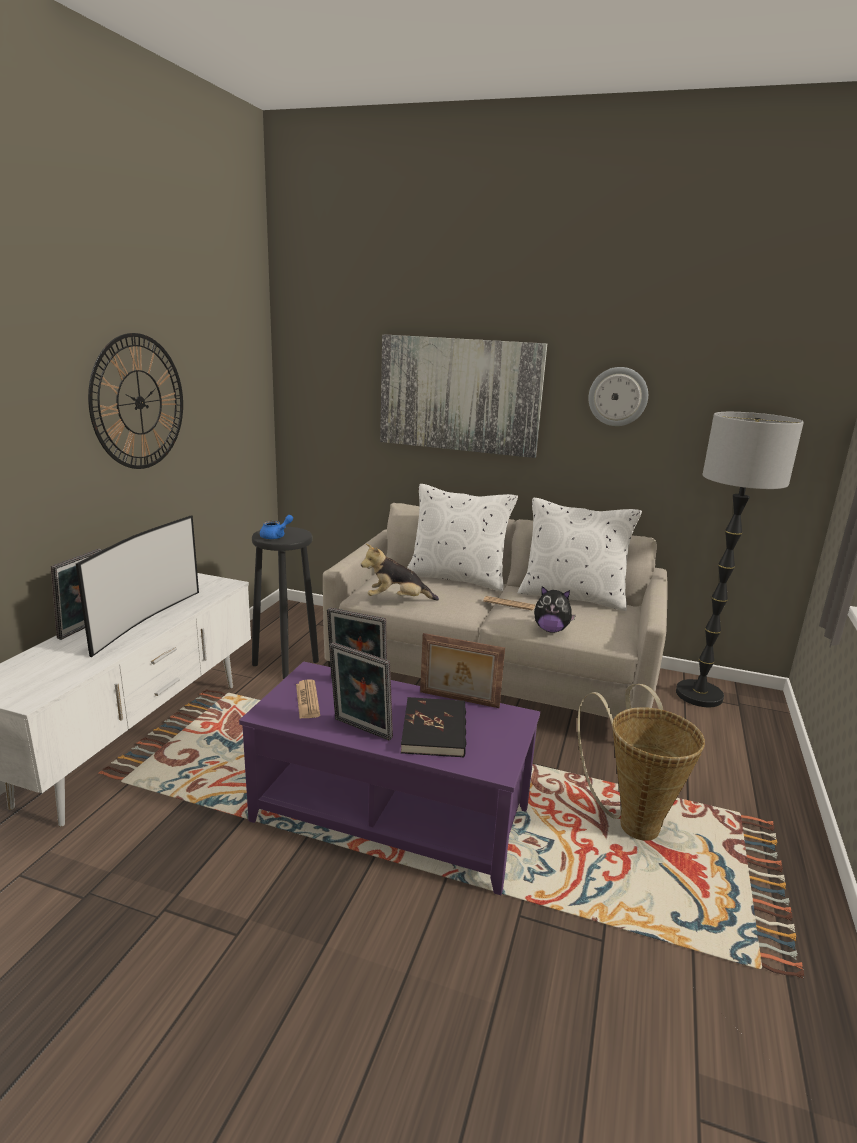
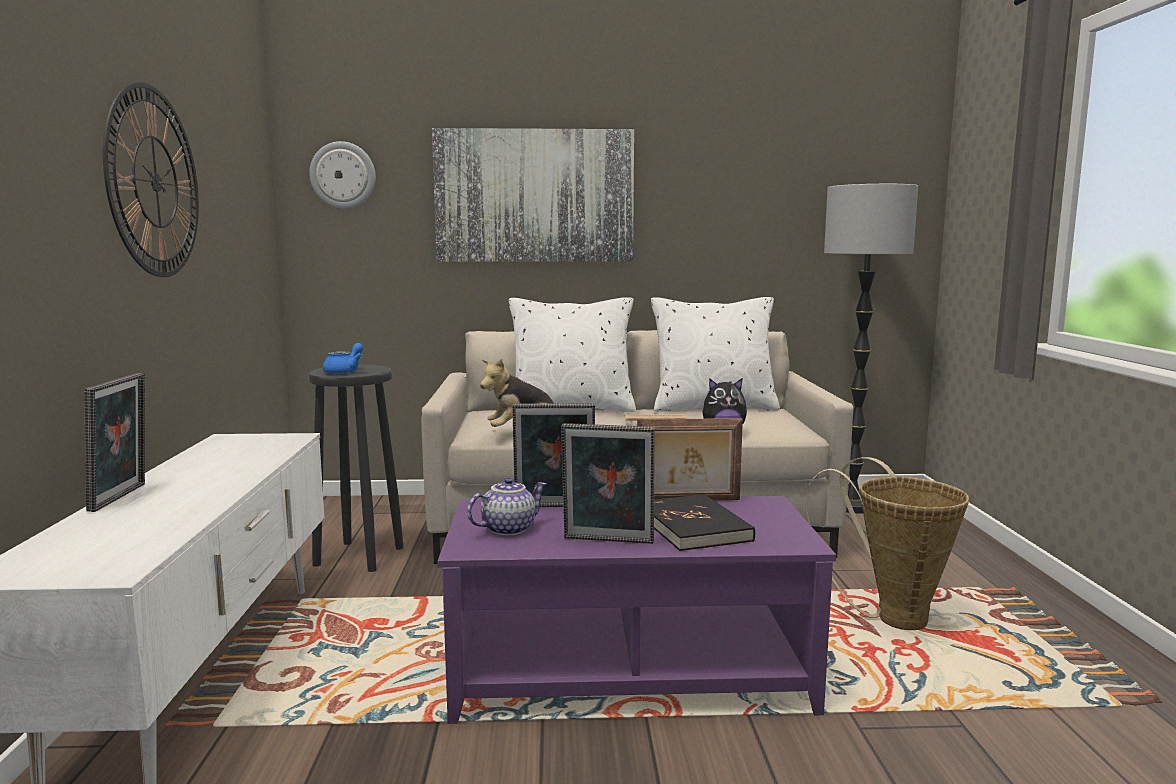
camera: 20 degrees left, 10 degrees down
(144, 620) = (209, 479): television -> none
(307, 700) = (508, 529): newspaper -> teapot
(618, 396) = (716, 184): wall clock -> wall clock (343, 175)

